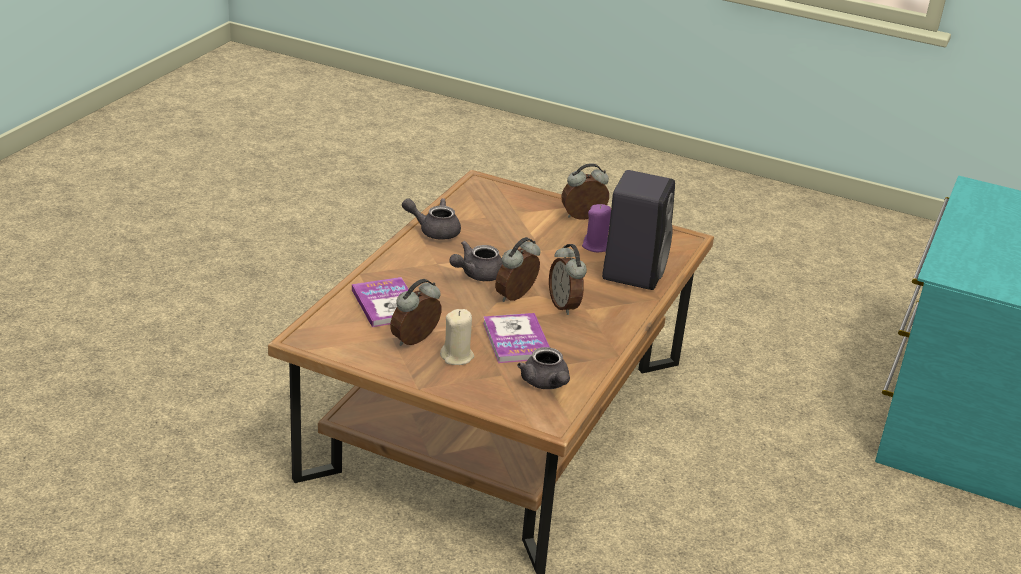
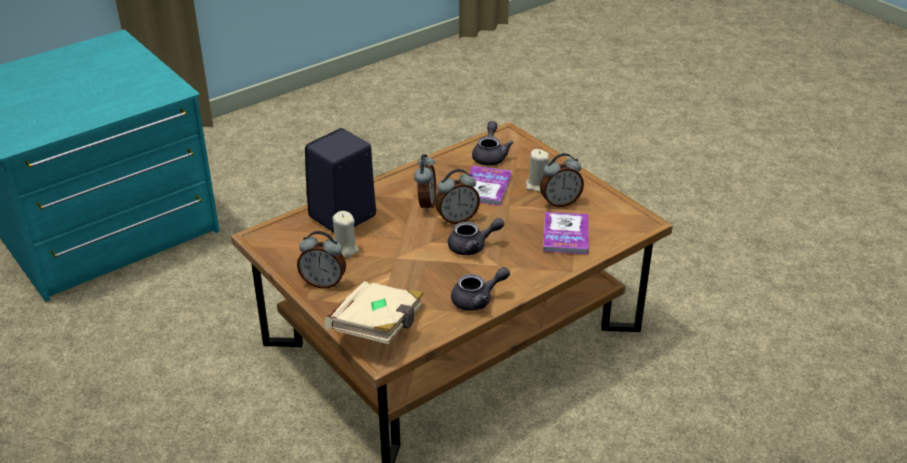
camera: 150 degrees left, 5 degrees up
(434, 230) = (477, 300): grey teapot -> grey teapot turned 60 degrees counterclockwise
(501, 198) = (378, 328): none -> beige book
(596, 246) = (345, 250): purple candle -> beige candle

